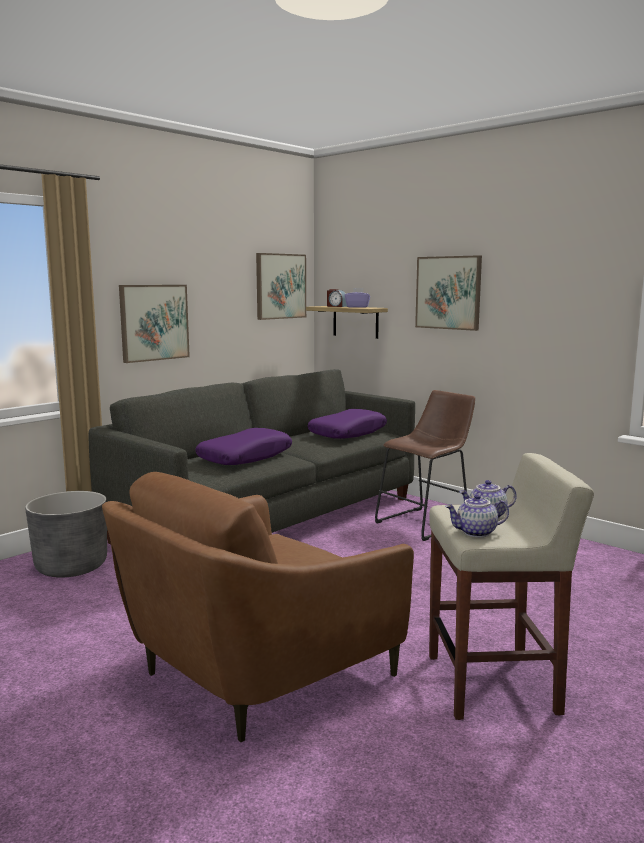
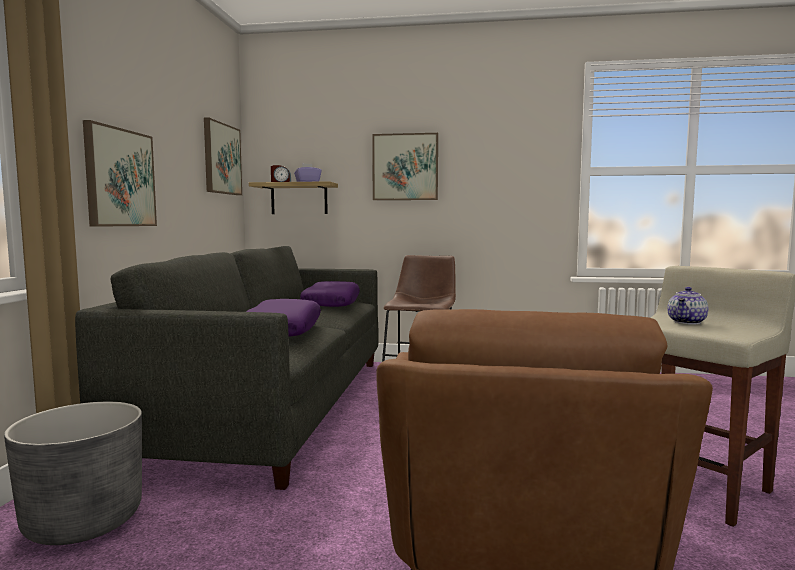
camera: 35 degrees left, 5 degrees down
(476, 533) = (724, 332): teapot -> none

